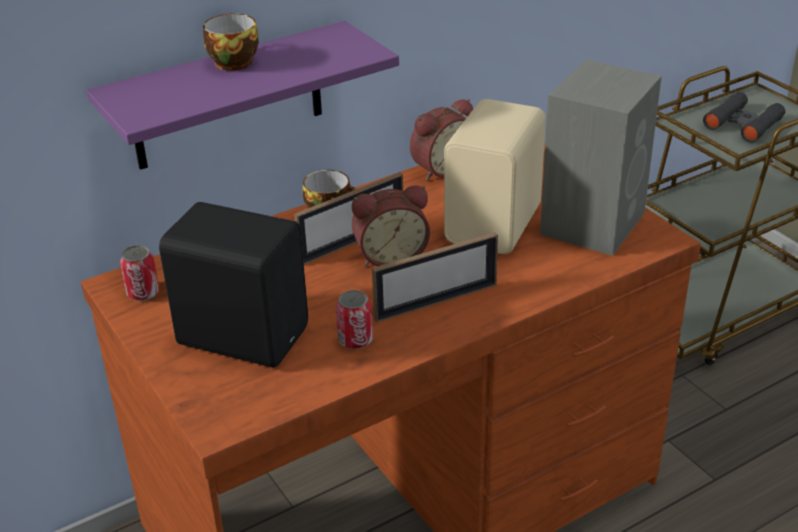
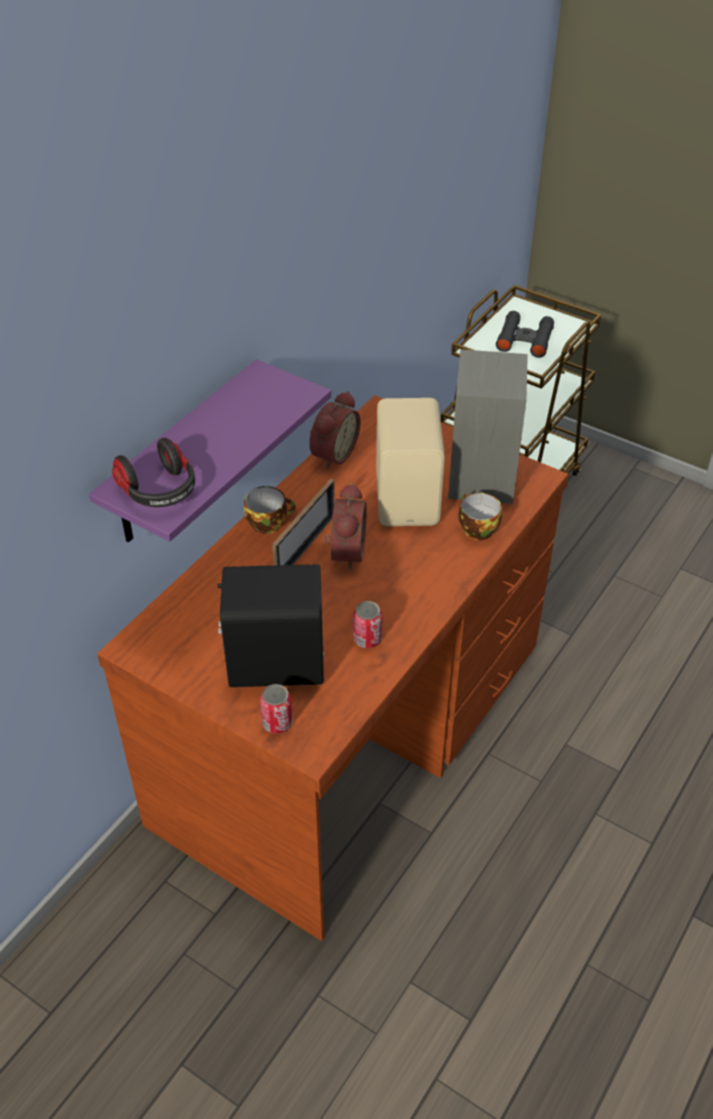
camera: 25 degrees left, 10 degrees up
(143, 293) = (162, 648): can -> can (277, 723)
(151, 100) = (159, 491): none -> headphones
(232, 62) = (195, 430): cup -> cup (476, 529)
(390, 256) = (344, 552): alarm clock -> alarm clock turned 45 degrees counterclockwise
(436, 302) = (407, 585): picture frame -> none

